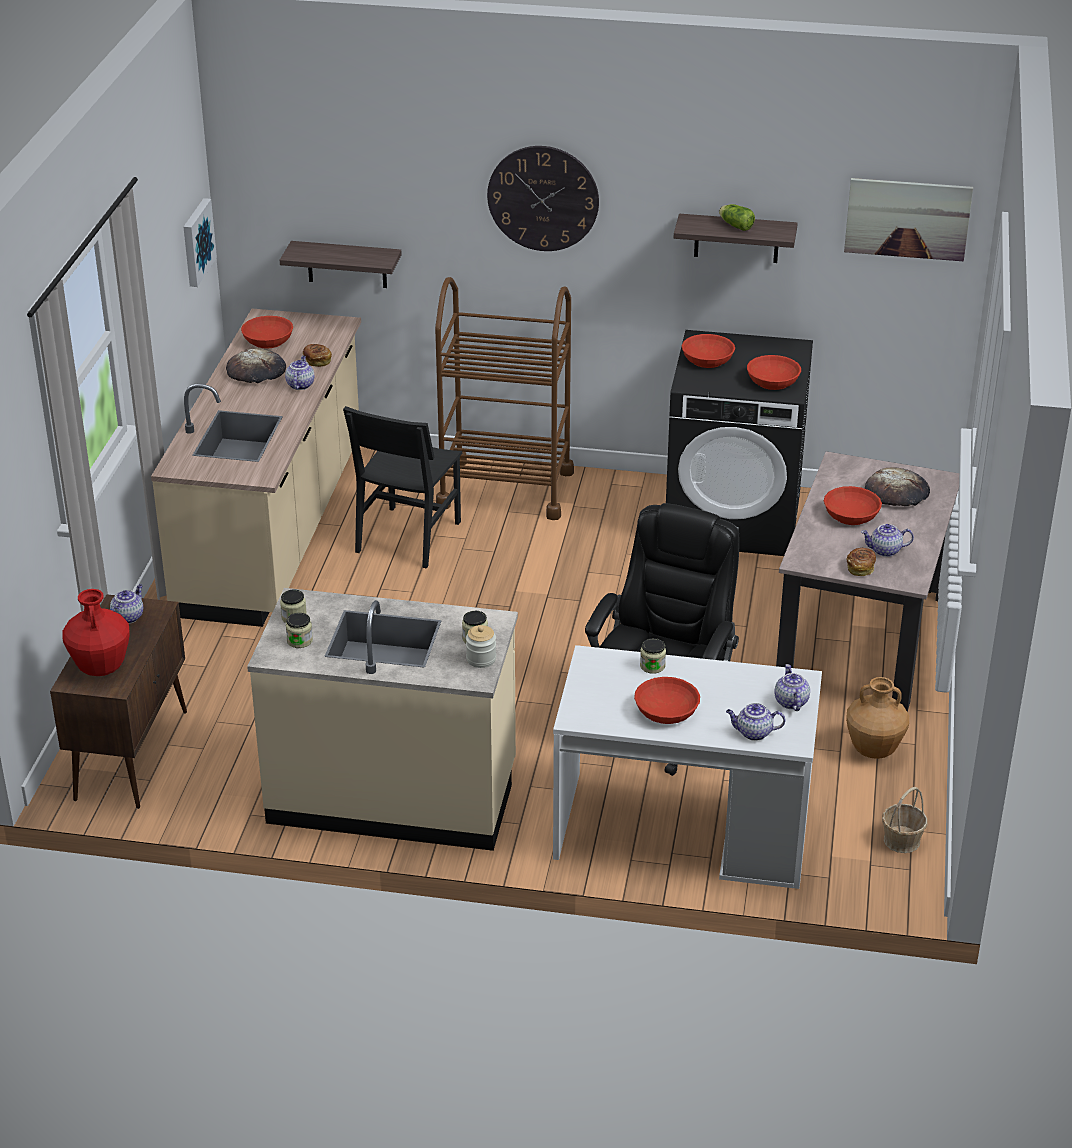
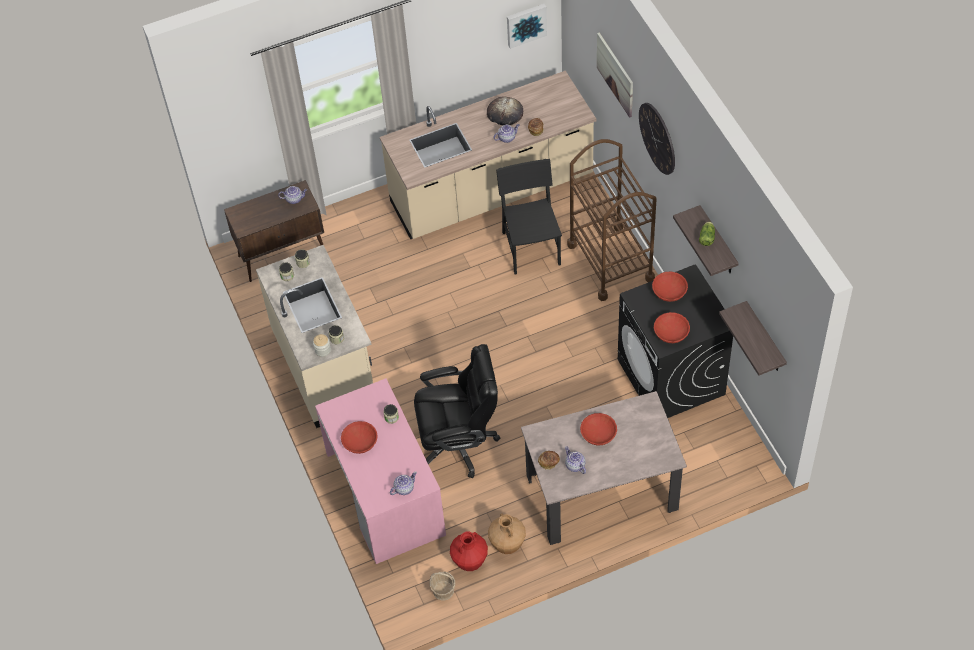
camera: 60 degrees right, 20 degrees up
(101, 668) = (251, 215): red vase -> red vase (470, 561)
(268, 340) = (538, 97): red bowl -> none
(347, 264) = (597, 87): shelf -> shelf (765, 339)
(408, 537) = (531, 248): black chair -> black chair turned 90 degrees clockwise
(682, 829) = (384, 494): white desk -> pink desk
(753, 733) = (368, 485): teapot -> none
(897, 492) = (639, 444): bread -> none
(907, 219) = (776, 313): picture -> picture (615, 74)

